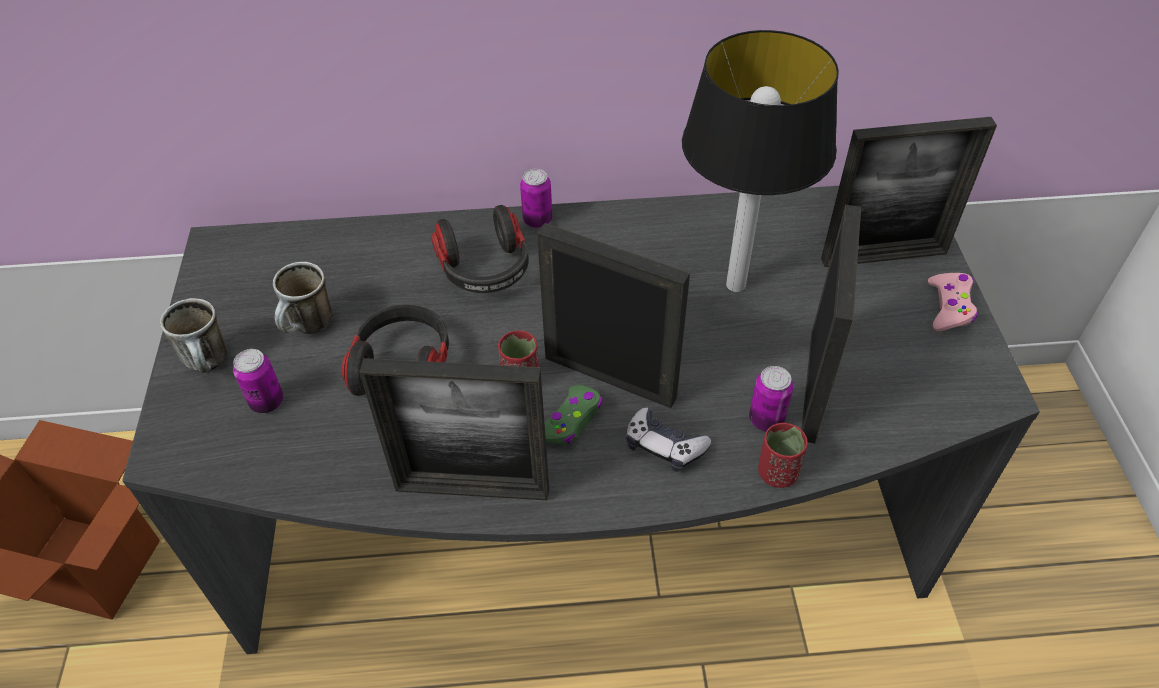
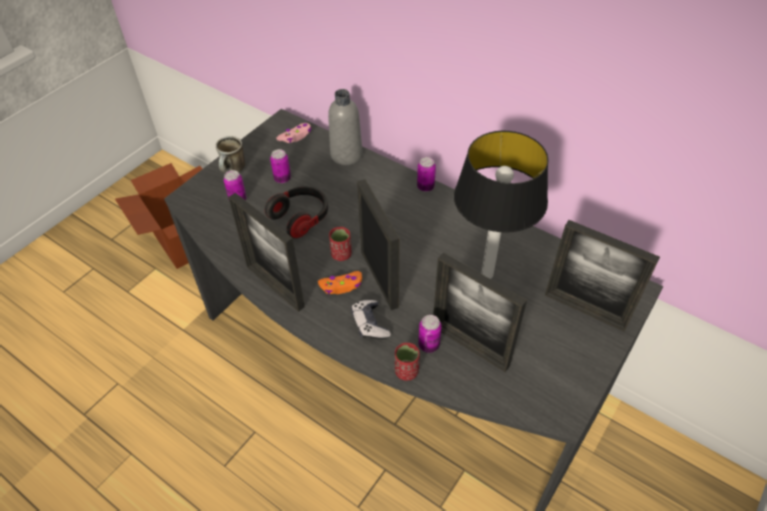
camera: 40 degrees right, 0 degrees up
(309, 327) = (282, 179): mug -> can
(376, 239) = (346, 155): none -> grey bottle
(485, 270) = (377, 196): headphones -> none
(569, 422) = (341, 286): green game controller -> orange game controller
(813, 385) = (470, 345): picture frame -> picture frame turned 75 degrees clockwise
(949, 307) = (591, 358): pink game controller -> pink game controller (296, 136)

